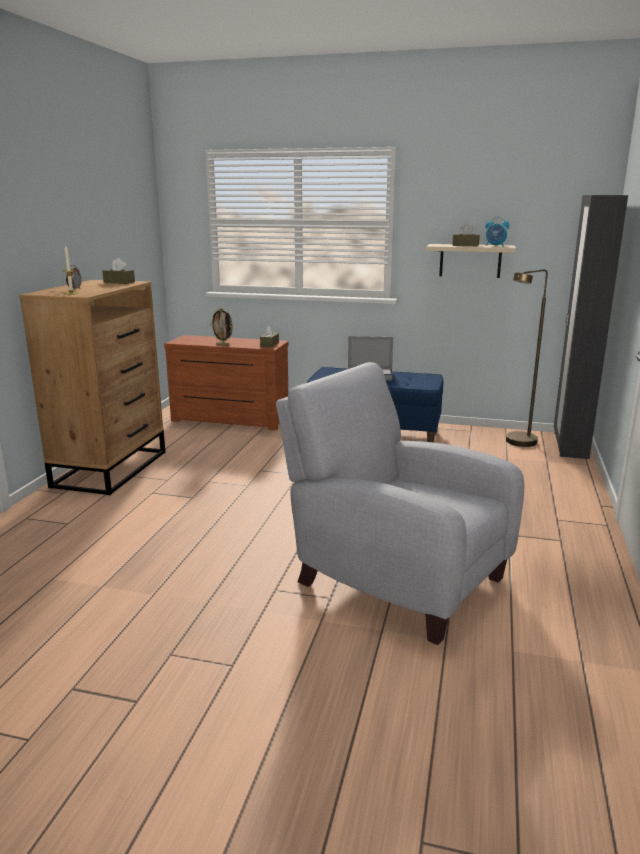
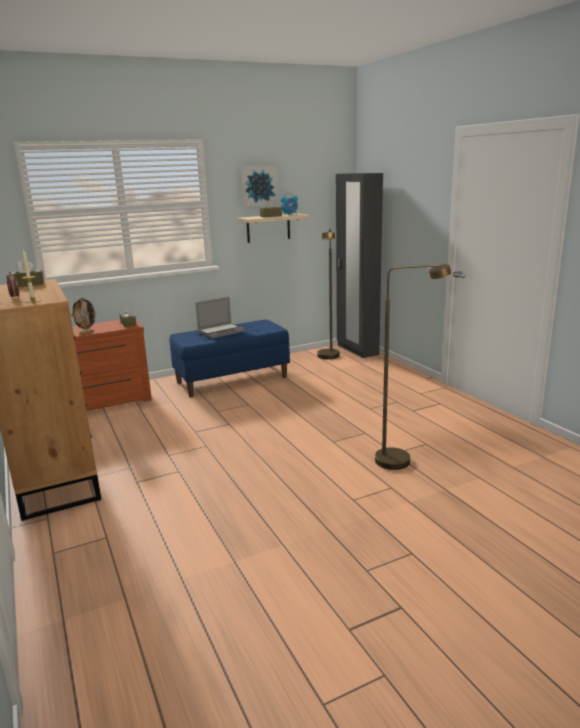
camera: 40 degrees left, 0 degrees up
(394, 577) = (402, 459): grey armchair -> brown floor lamp
(463, 206) = (258, 185): none -> picture

